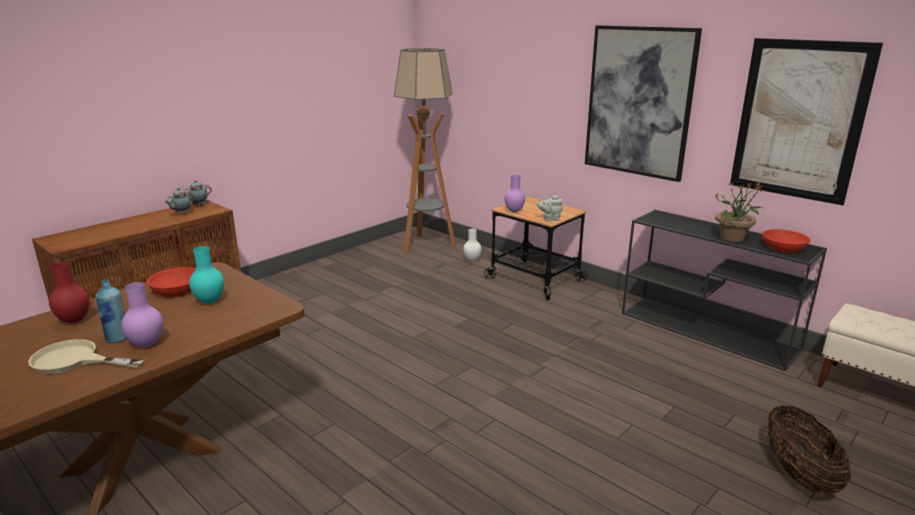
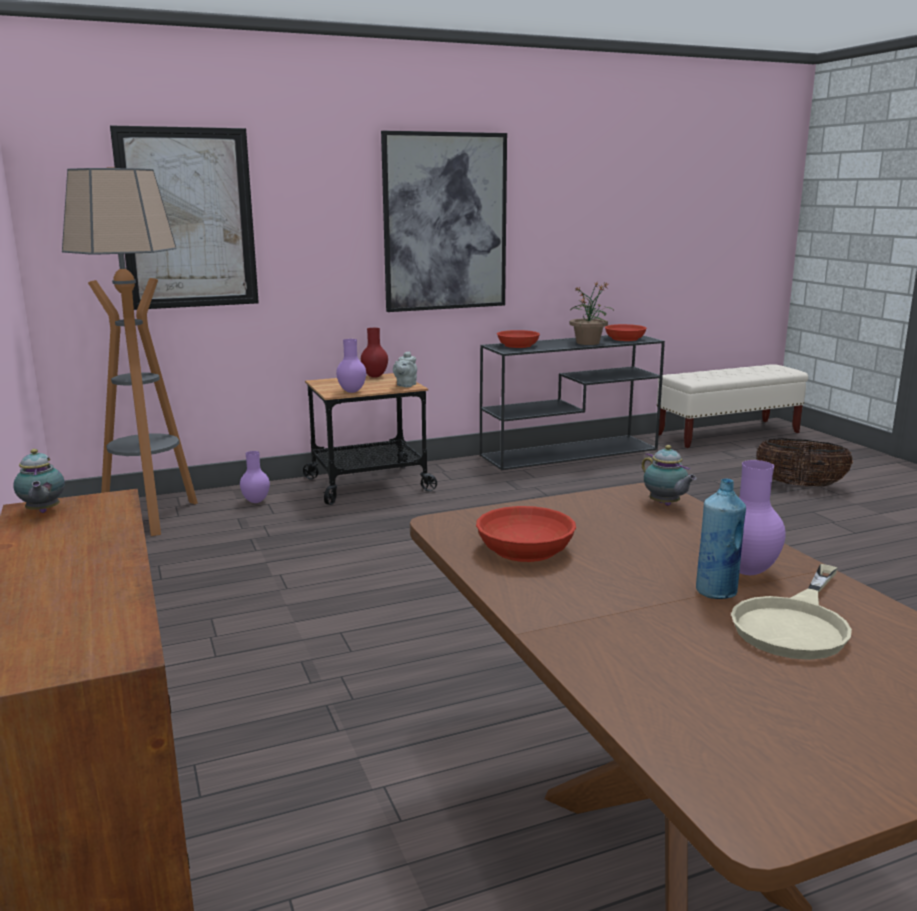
camera: 65 degrees left, 5 degrees down
(75, 321) = (617, 631): red vase -> red vase (375, 376)
(182, 214) = (79, 527): teapot -> teapot (665, 505)
(210, 301) = (597, 528): turquoise vase -> none
(472, 260) = (256, 501): white vase -> purple vase
(672, 219) = (518, 345): none -> red bowl
(799, 120) = (599, 220): picture -> picture (188, 219)

